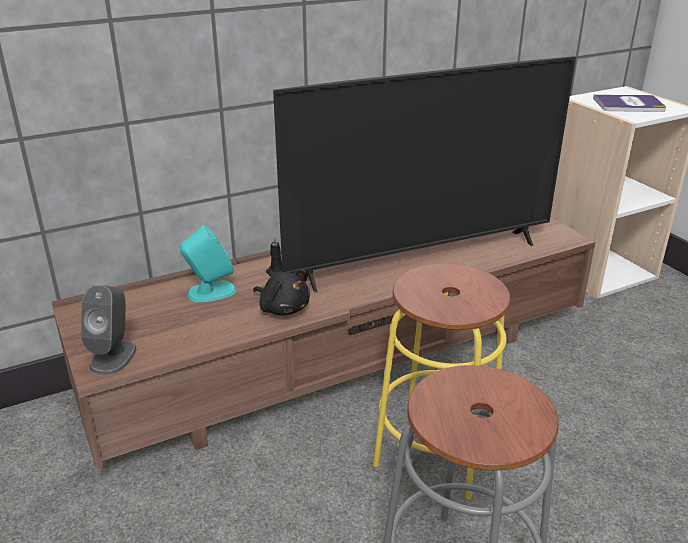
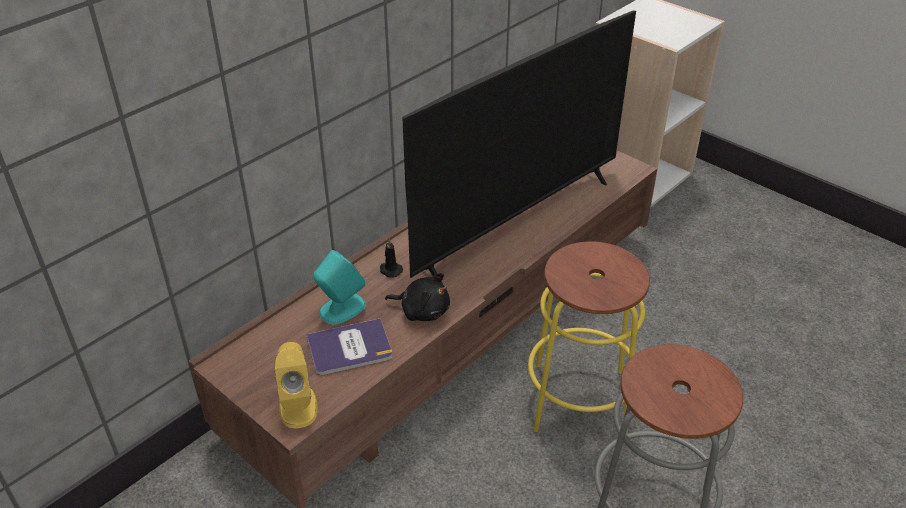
camera: 20 degrees left, 10 degrees up
(113, 357) = (298, 406): grey speaker -> yellow speaker
(628, 104) = (660, 24): book -> book (349, 348)

